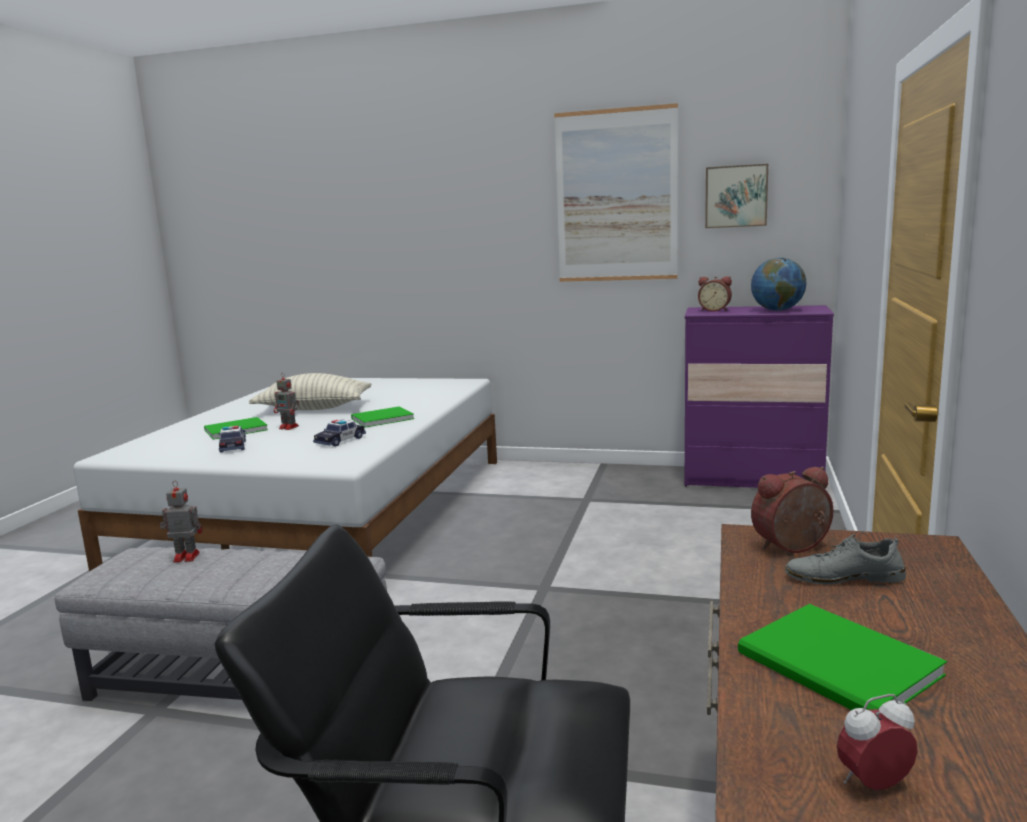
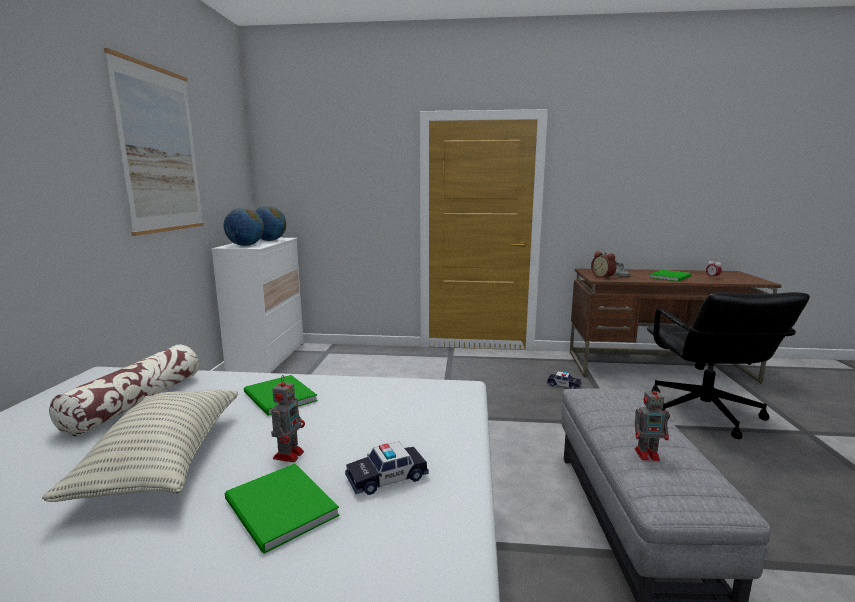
camera: 100 degrees left, 0 degrees up
(185, 557) = (648, 454): toy robot -> toy robot turned 75 degrees counterclockwise
(340, 440) = (373, 404): toy car -> toy car (563, 385)
(405, 394) = (136, 402): none -> pillow
(715, 310) = (245, 245): alarm clock -> globe
(736, 196) = (218, 162): picture -> none
(751, 479) = (268, 358): purple dresser -> white dresser

